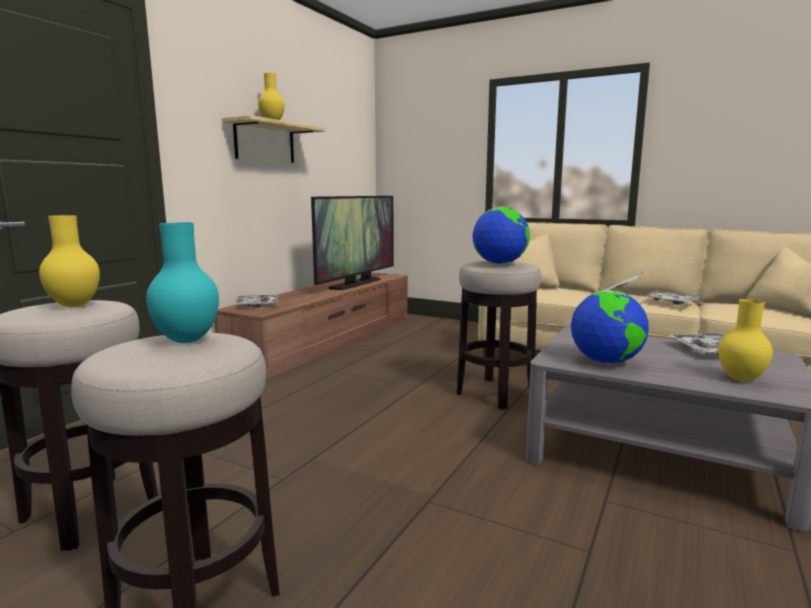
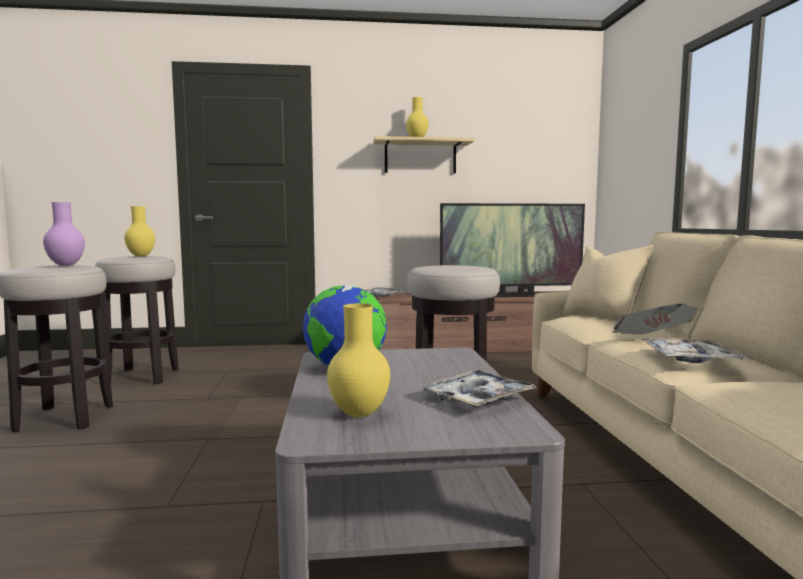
camera: 55 degrees right, 5 degrees down
(185, 341) = (65, 265): turquoise vase -> purple vase
(499, 264) = (440, 266): globe -> none

